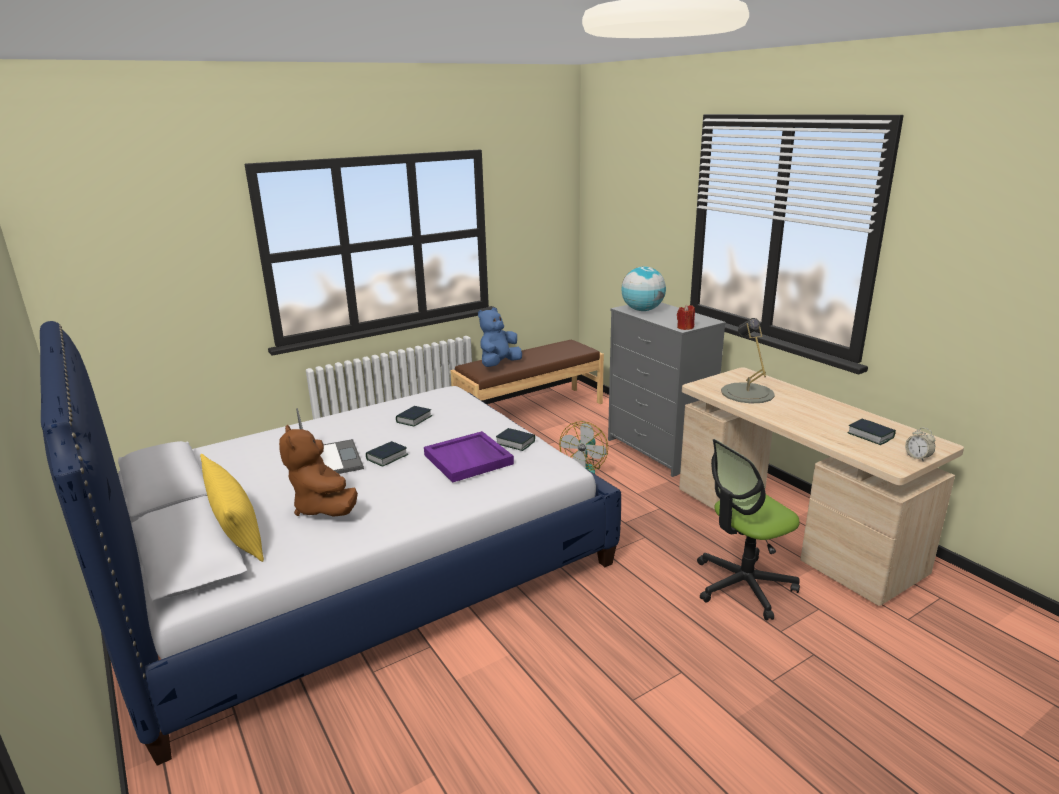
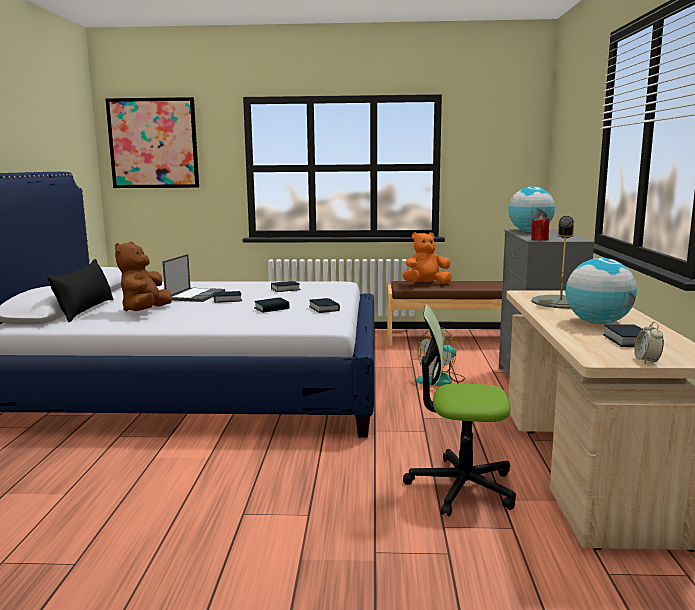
camera: 35 degrees right, 10 degrees down
(114, 240) = (153, 143): none -> picture
(236, 531) = (85, 310): yellow pillow -> black pillow
(469, 459) = (271, 308): purple tray -> book
(499, 364) = (426, 284): blue plush toy -> orange plush toy
(817, 417) = (597, 323): none -> globe

